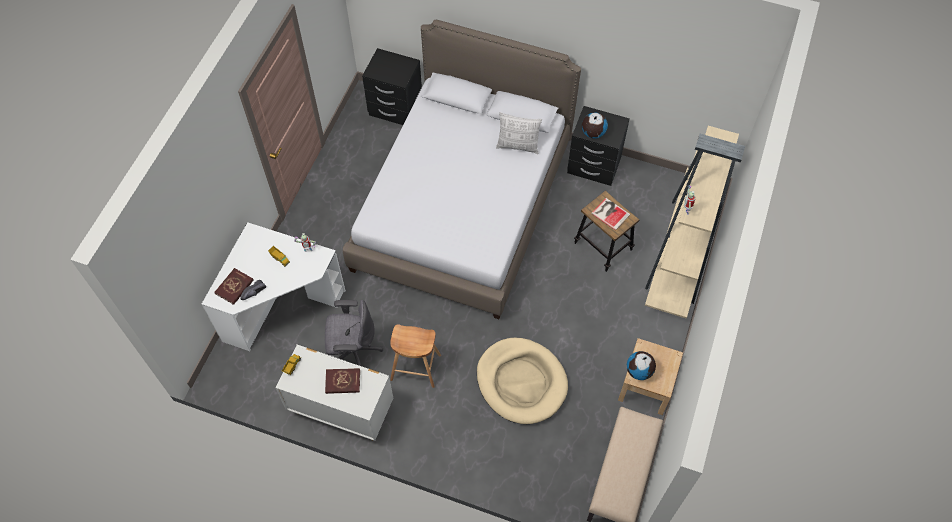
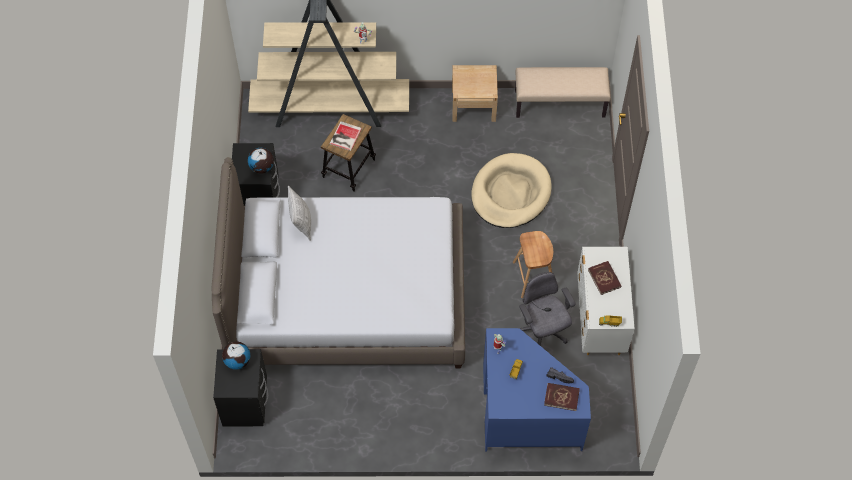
camera: 110 degrees left, 0 degrees up
(280, 308) = (525, 414): white desk -> blue desk
(639, 371) = (483, 90): globe -> globe (237, 361)

